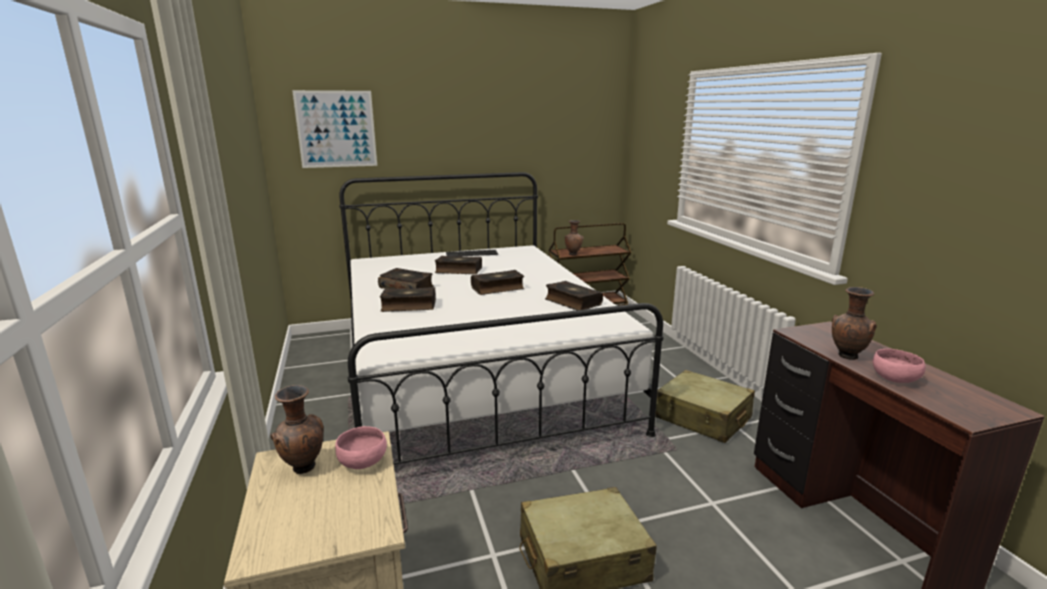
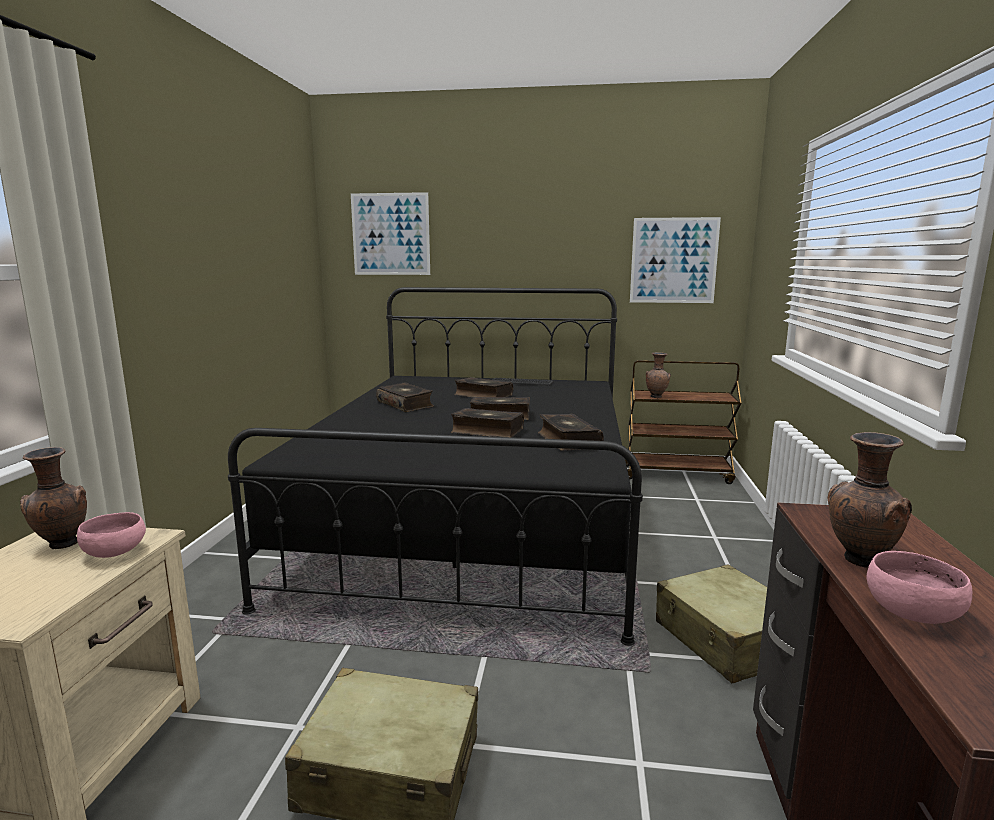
camera: 25 degrees right, 5 degrees down
(408, 306) = (381, 420): book -> book (487, 431)
(475, 373) = (474, 520): white bed -> black bed
(574, 148) = (673, 260): none -> picture

